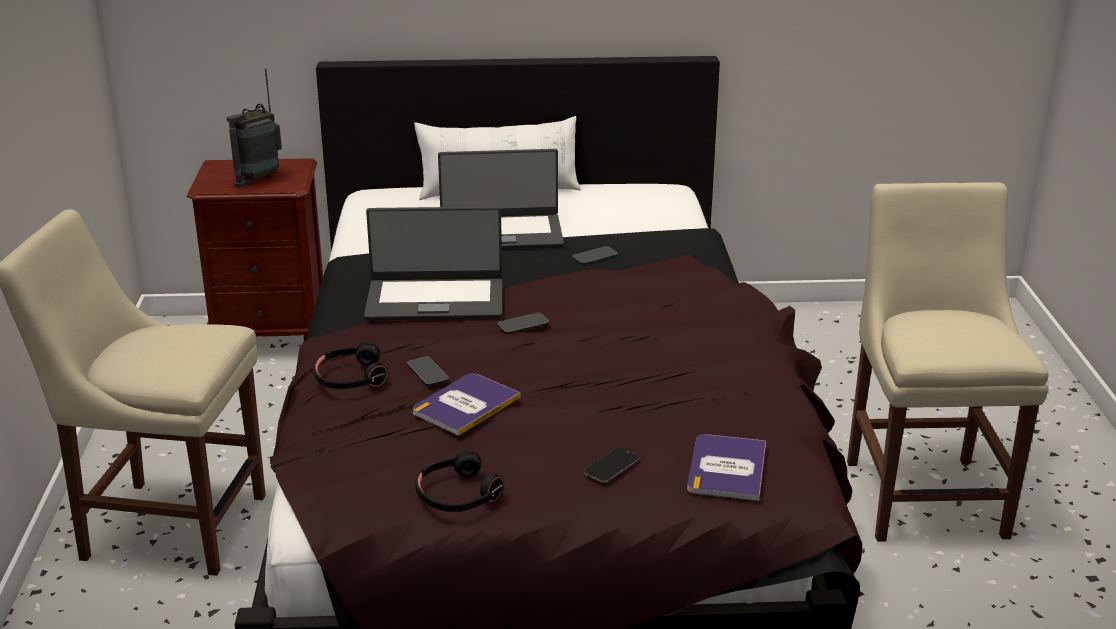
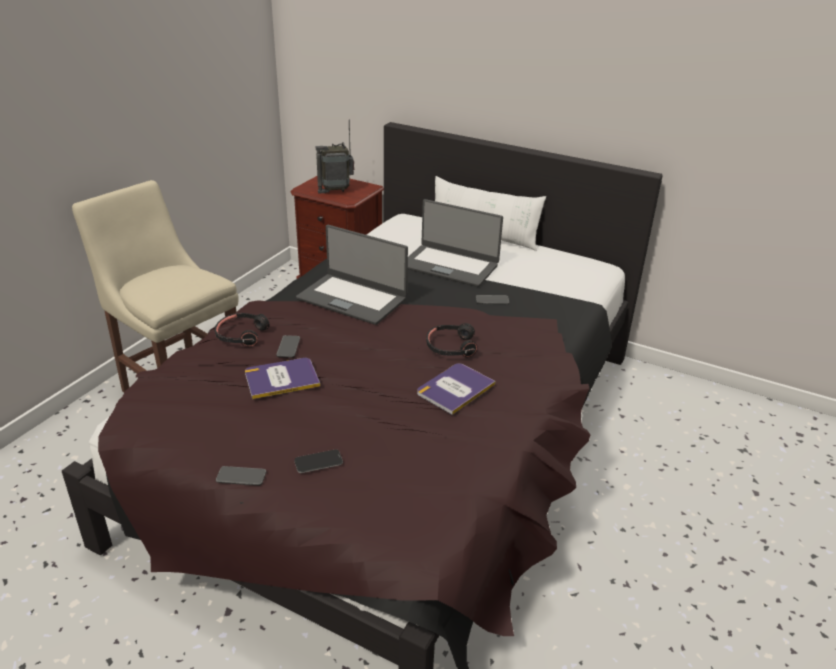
camera: 30 degrees right, 5 degrees up
(457, 495) = (205, 442): black headphones -> black headphones (450, 347)
(523, 324) = (382, 334): phone -> phone (241, 477)
(727, 468) = (393, 499): book -> book (455, 389)
(923, 493) = (666, 568): beige chair -> none

